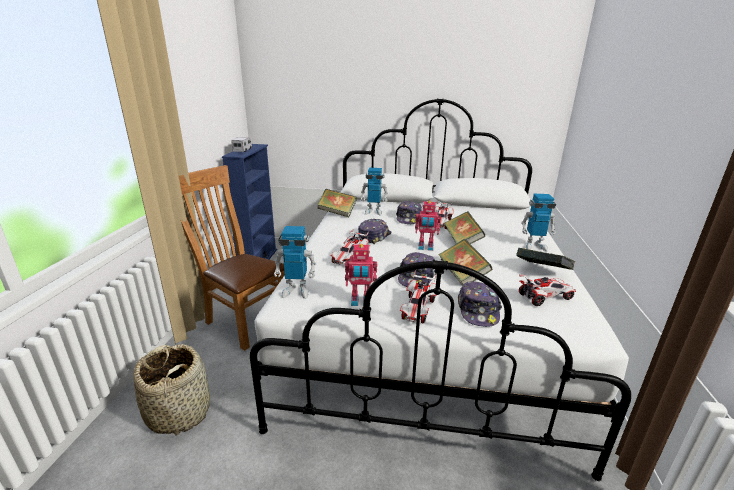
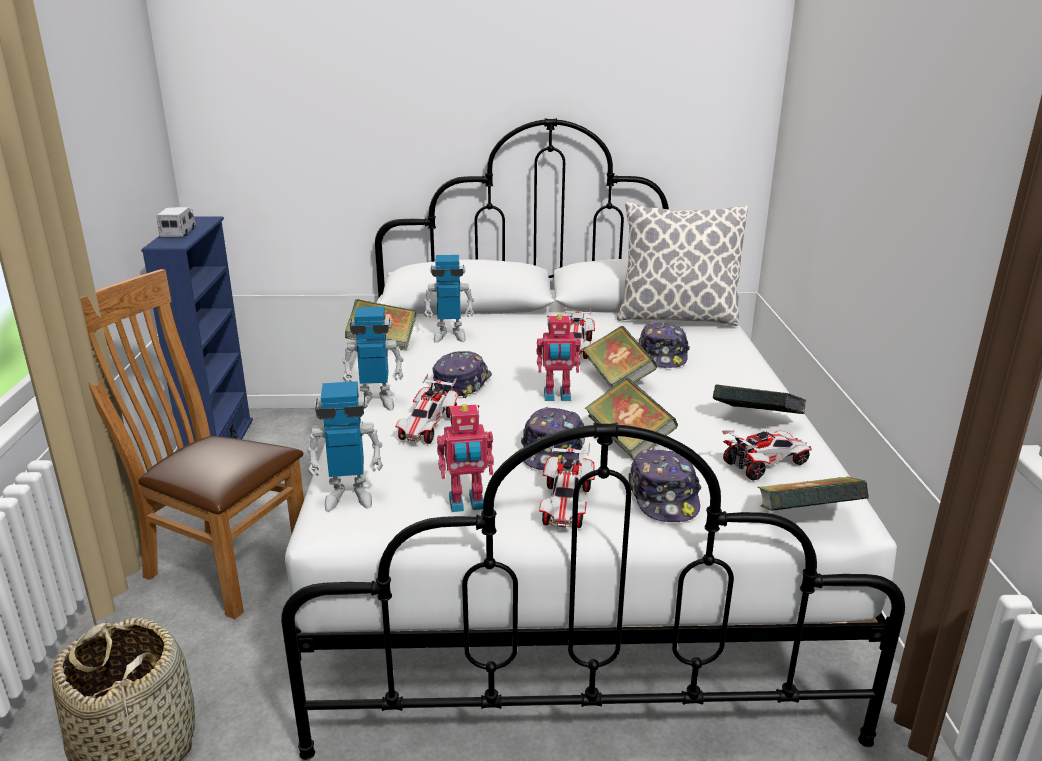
camera: 10 degrees left, 0 degrees up
(409, 218) = (517, 344): cap -> cap (663, 355)
(502, 211) = (677, 318): none -> pillow
(534, 246) = (738, 378): toy robot -> toy robot (375, 402)
(567, 334) = (805, 519): none -> book

